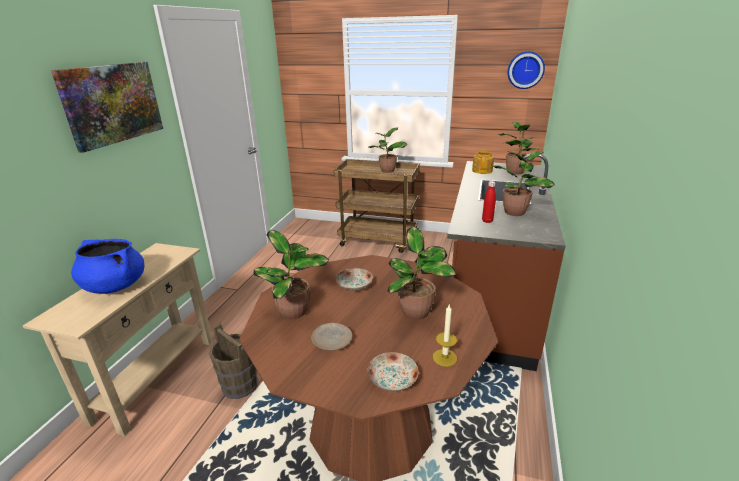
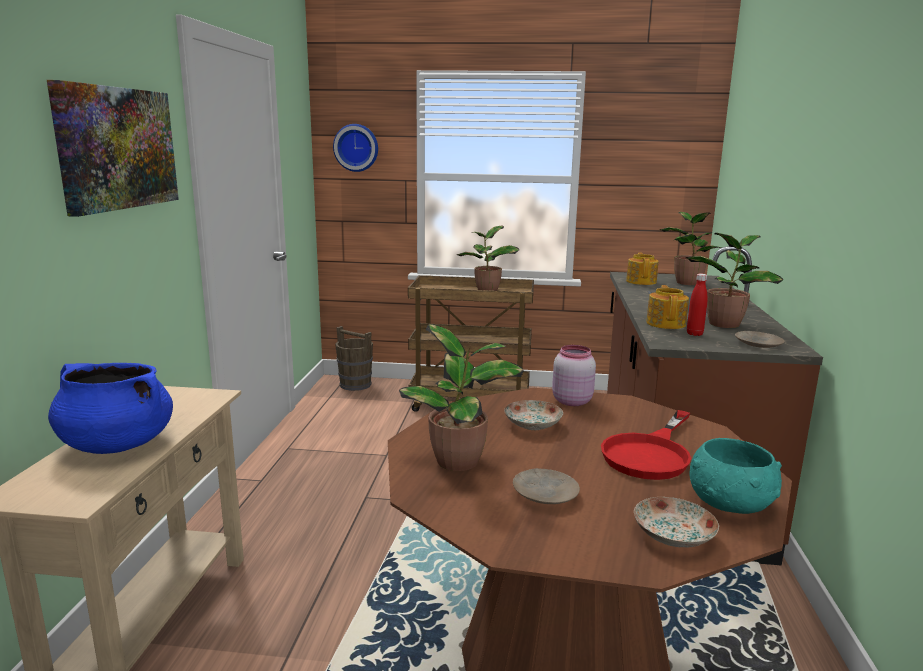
camera: 10 degrees left, 10 degrees down
(239, 385) = (315, 624): brown bucket -> brown bucket (355, 384)
(389, 267) = (571, 401): none -> pink jar
(416, 313) = (650, 453): potted plant -> red frying pan
(444, 357) = (731, 504): candle -> turquoise bowl
(473, 211) = (666, 323): none -> teapot
(525, 70) = (681, 147): wall clock -> wall clock (356, 147)
(526, 232) = (757, 344): none -> beige plate

